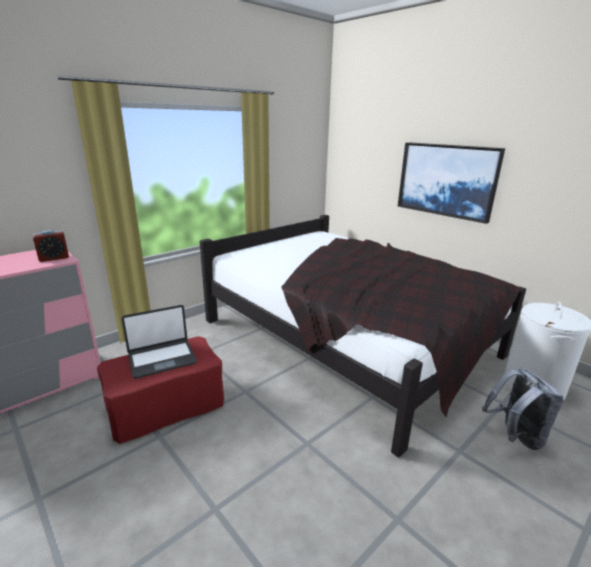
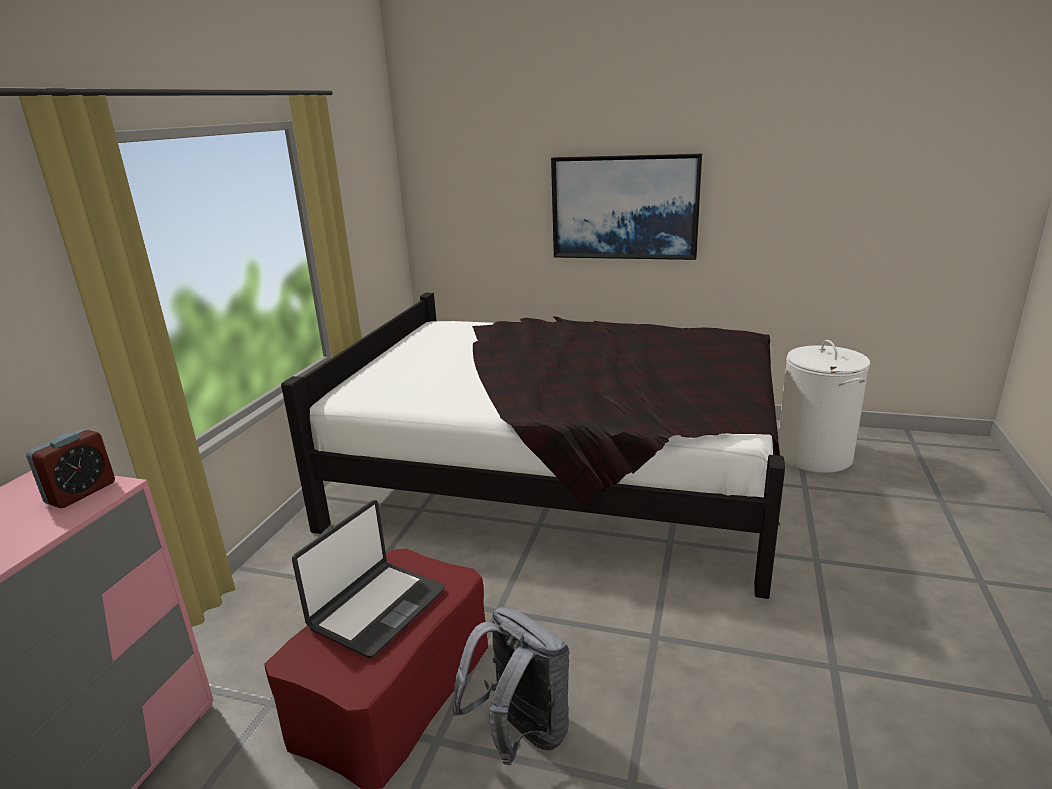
camera: 30 degrees left, 0 degrees up
(514, 436) = (848, 518): grey backpack -> grey backpack (521, 734)

